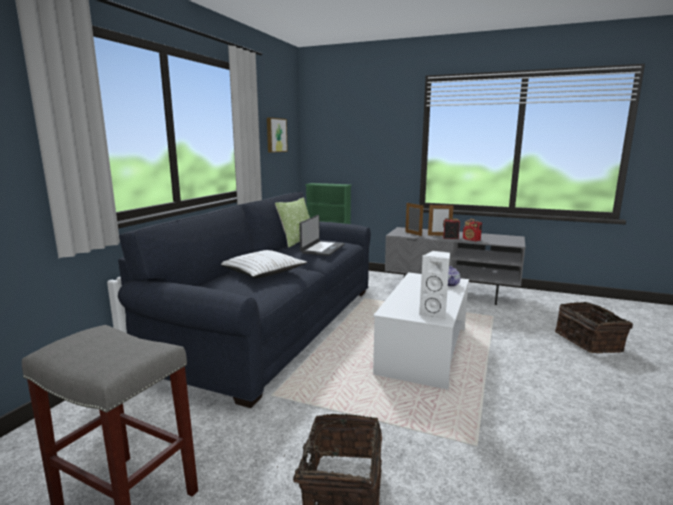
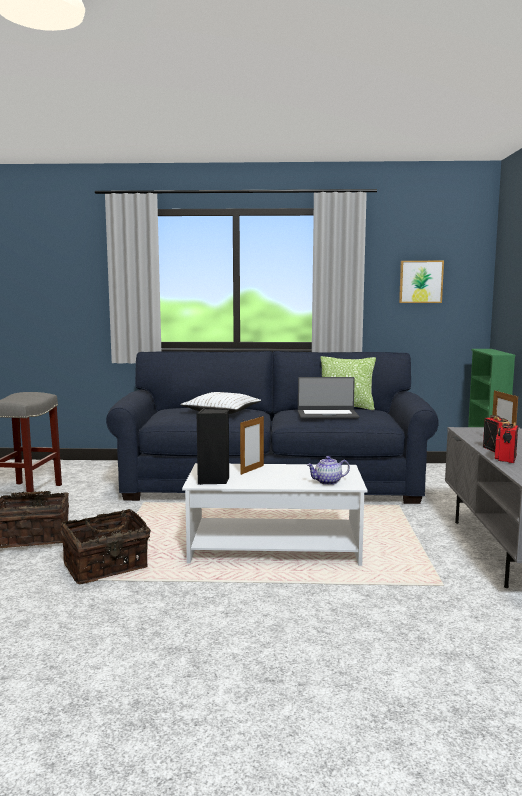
camera: 70 degrees right, 5 degrees down
(413, 234) = (483, 435): picture frame -> picture frame (252, 470)
(435, 314) = (213, 480): white speaker -> black speaker
(589, 342) = (426, 669): basket -> basket (106, 567)

